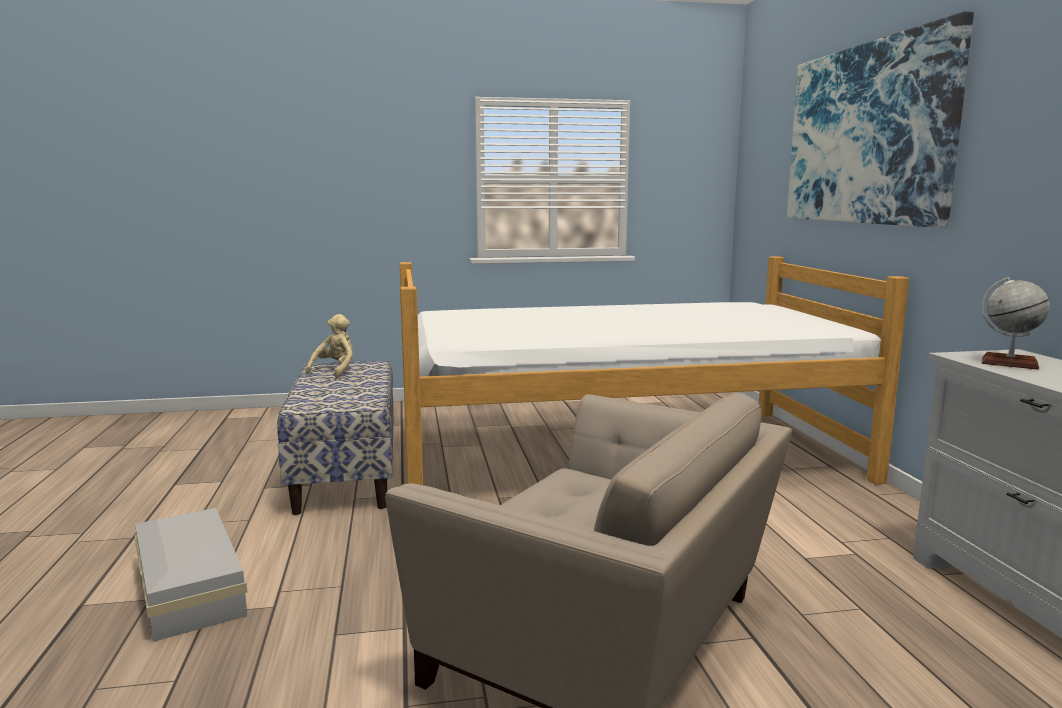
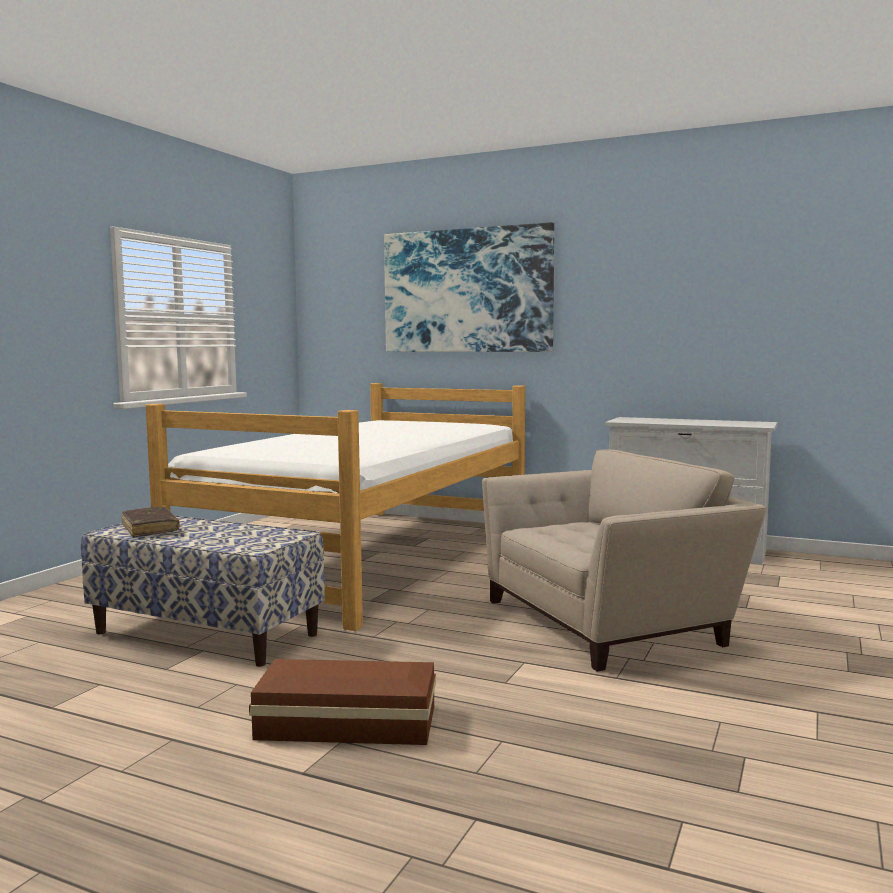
camera: 55 degrees left, 5 degrees down
(192, 586) = (345, 721): white storage box -> brown storage box
(335, 371) = (150, 529): beige plush toy -> brown book
(1009, 363) = (643, 420): globe -> none

